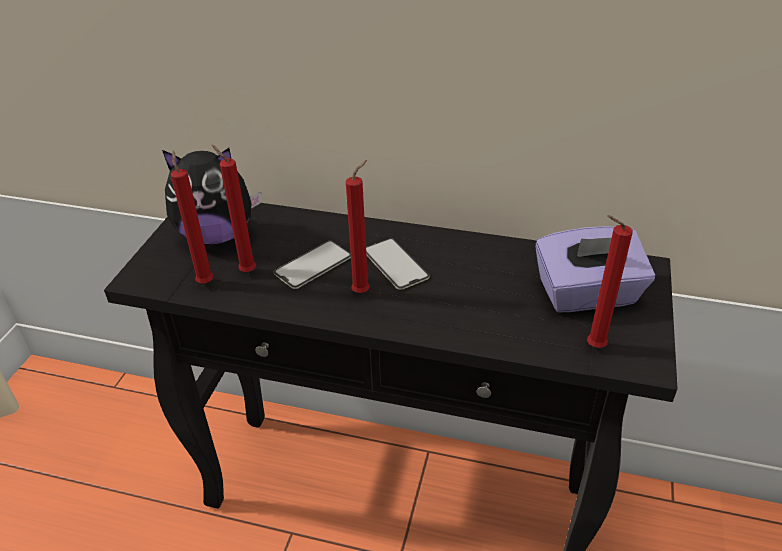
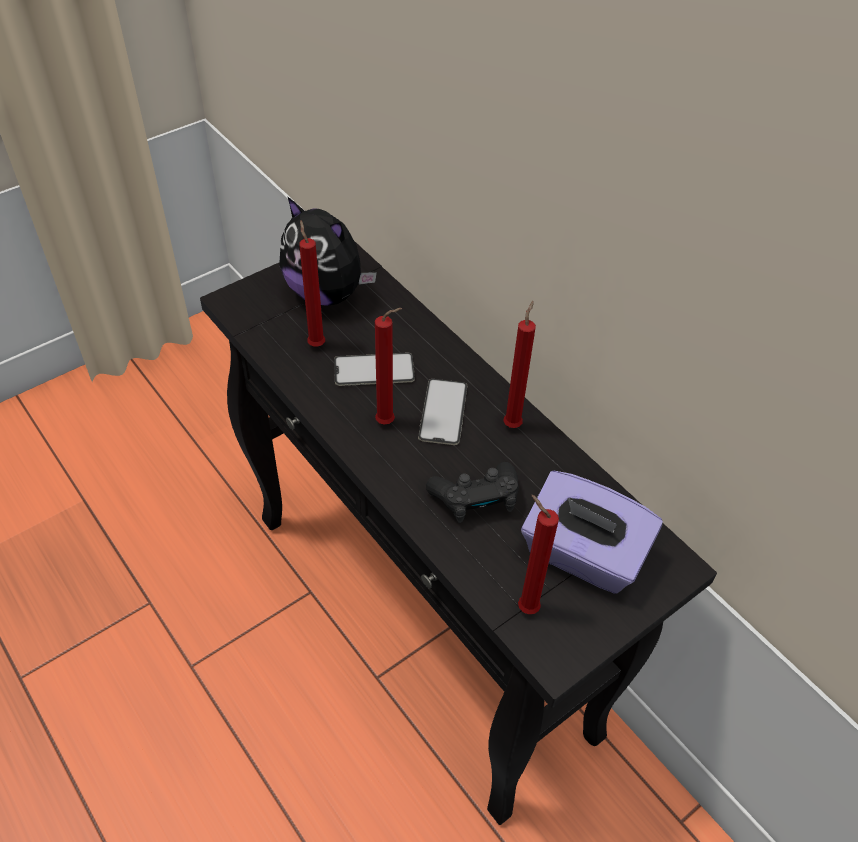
camera: 35 degrees right, 10 degrees up
(205, 281) = (277, 334): red candle -> red candle (513, 423)
(482, 303) = (476, 500): none -> black game controller

